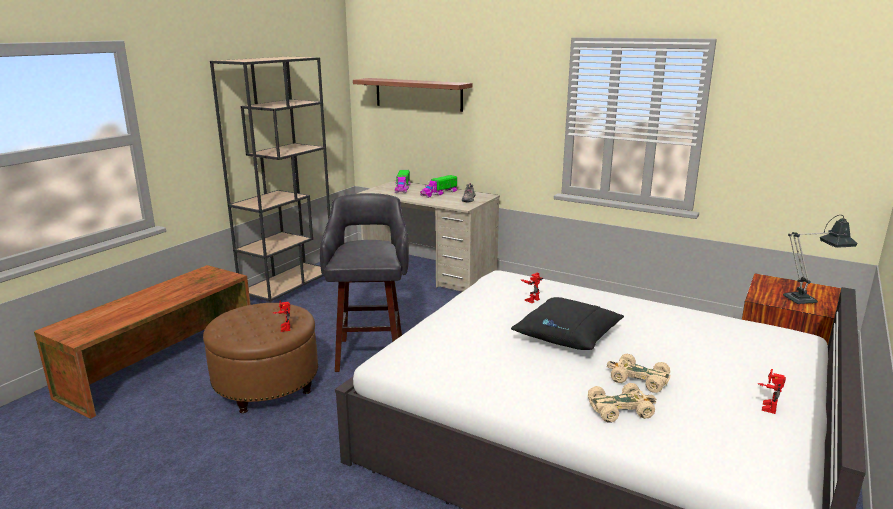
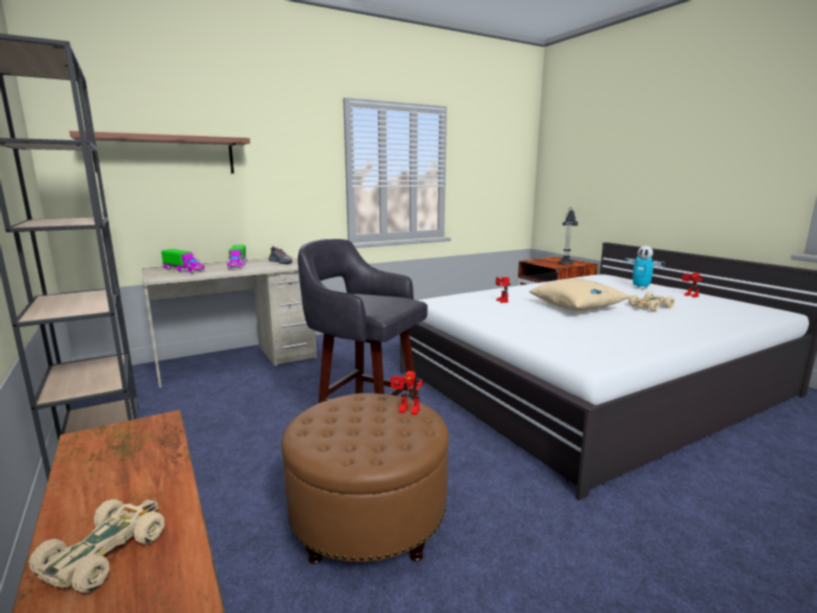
camera: 60 degrees left, 5 degrees down
(567, 337) = (576, 307): black pillow -> beige pillow
(620, 409) = (693, 318): beige toy car -> beige toy car (105, 552)
(753, 367) = (640, 288): none -> toy robot

